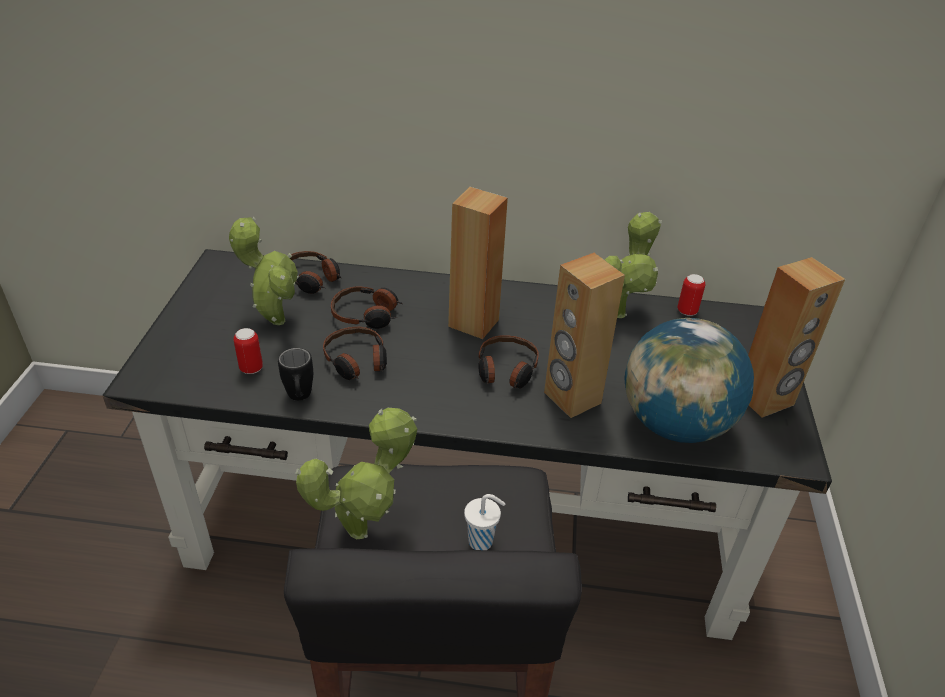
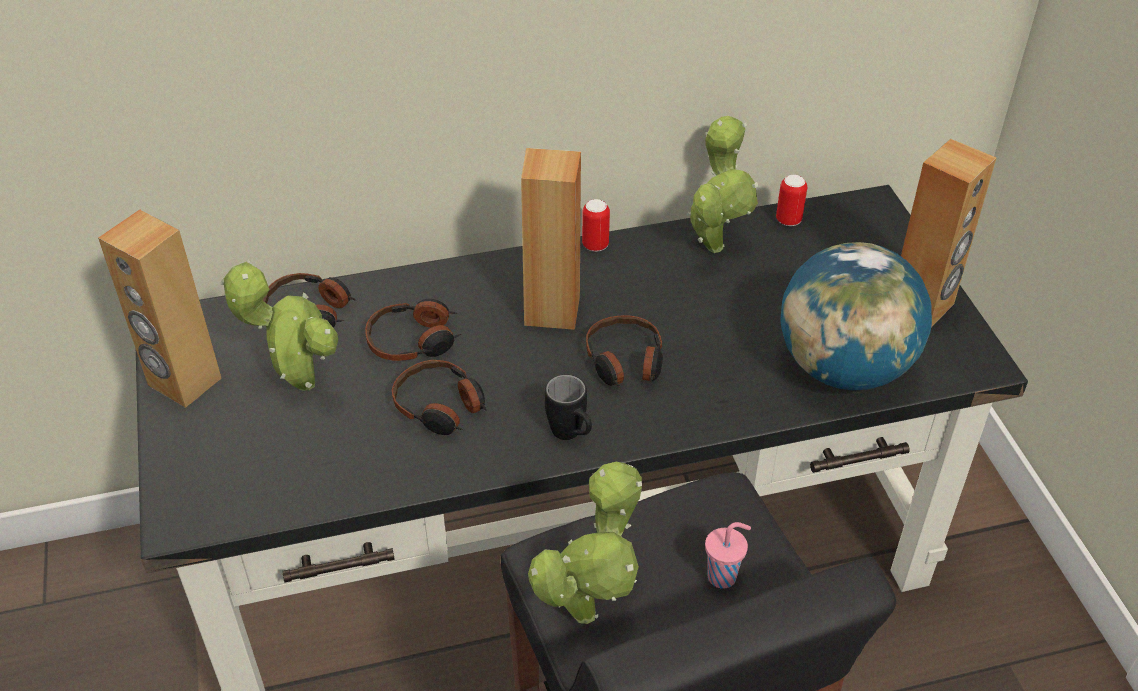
camera: 20 degrees left, 5 degrees up
(251, 368) = (313, 459): can -> can (595, 245)
(300, 398) = (401, 478): black mug -> black mug (571, 436)
(482, 541) = (723, 576): white cup -> pink cup
(571, 398) = (717, 373): brown speaker -> brown speaker (184, 382)

